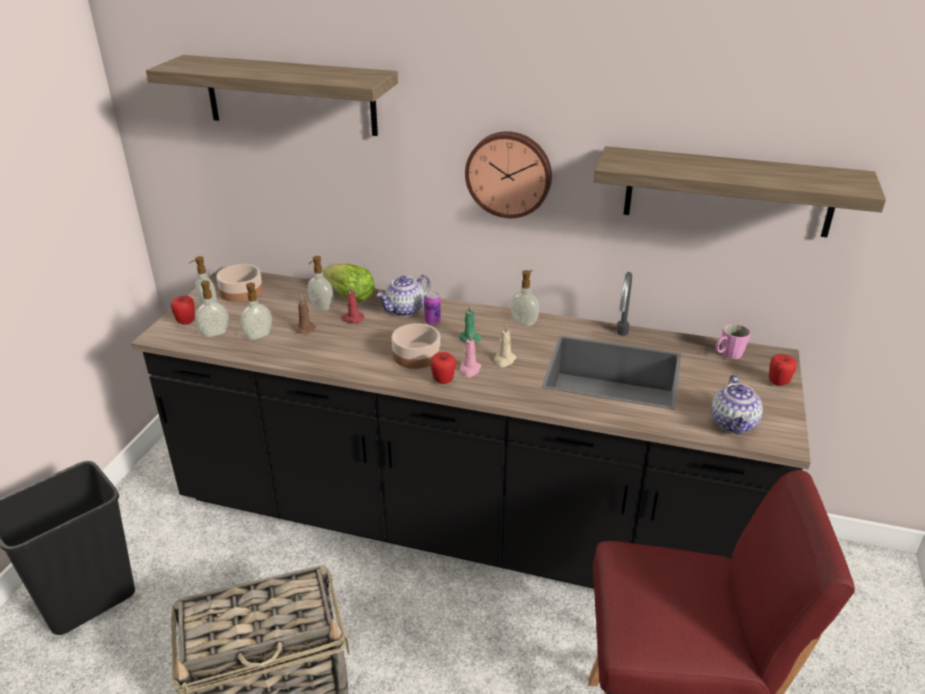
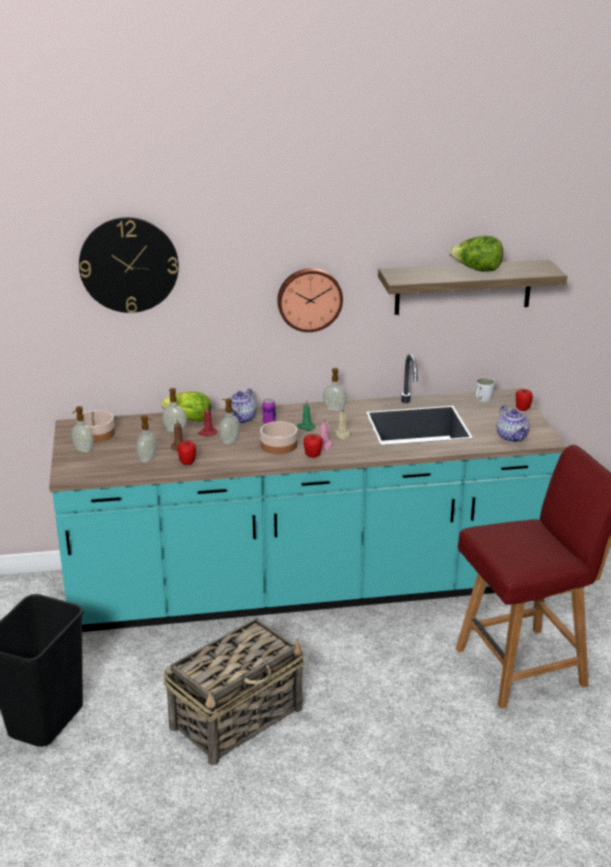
camera: 25 degrees left, 5 degrees down
(186, 321) = (76, 463): apple -> apple (187, 462)
(214, 333) = (110, 465): soap dispenser -> soap dispenser (229, 441)
(290, 95) = (129, 265): shelf -> wall clock
(462, 523) = (305, 588): black counter -> turquoise counter
(727, 355) = (482, 400): pink mug -> white mug
(743, 169) = (477, 270): none -> lettuce

